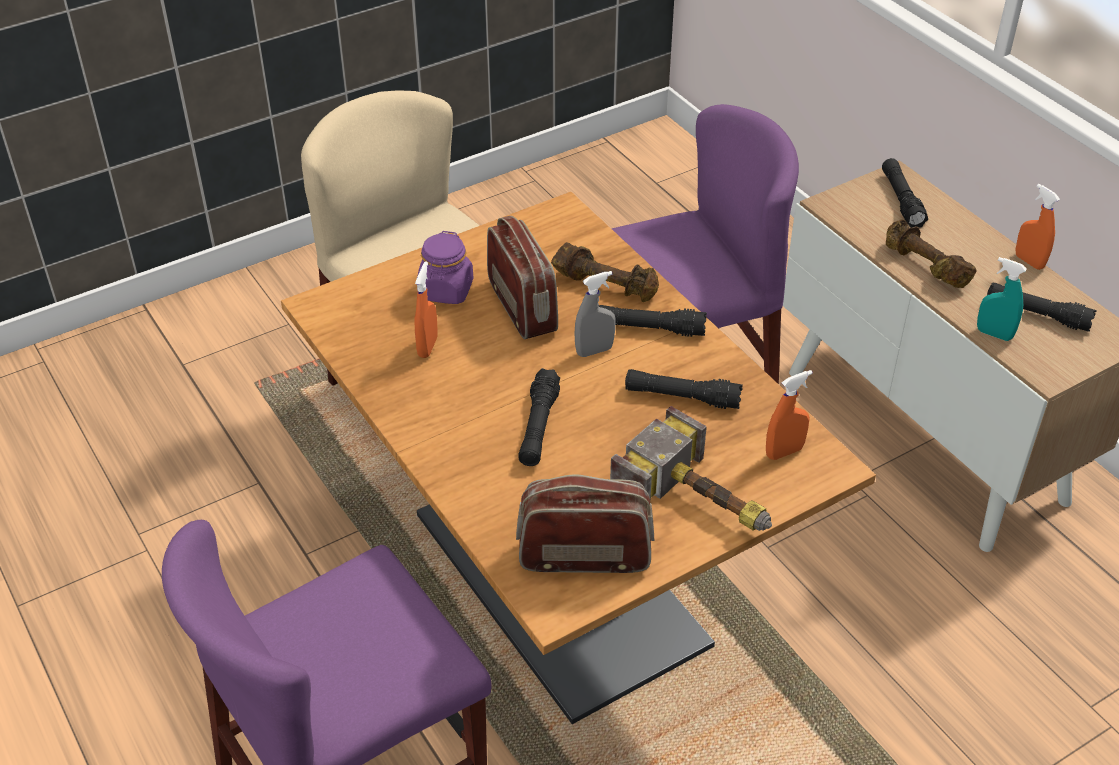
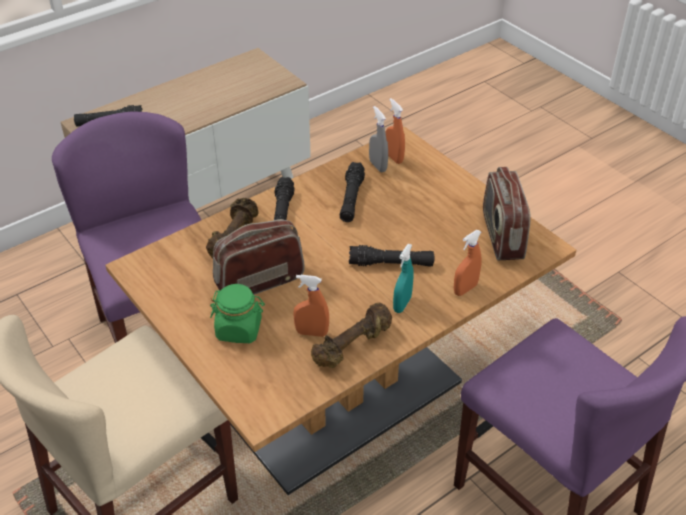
camera: 95 degrees left, 0 degrees up
(446, 290) = (239, 329): purple jar -> green jar
(594, 351) = (308, 240): grey spray bottle -> grey spray bottle (378, 166)
(702, 502) = (443, 189): hammer -> none
(924, 266) = (184, 117): brown dumbbell -> brown dumbbell (353, 346)
(994, 334) = (251, 96): turquoise spray bottle -> turquoise spray bottle (402, 304)
(1029, 261) = (182, 79): orange spray bottle -> orange spray bottle (465, 289)
(1037, 314) = (233, 81): black flashlight -> none

